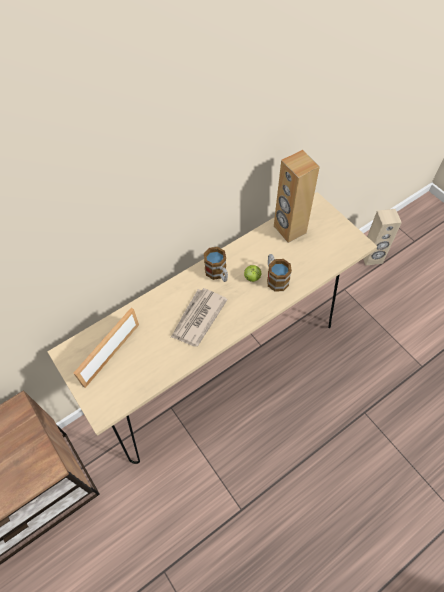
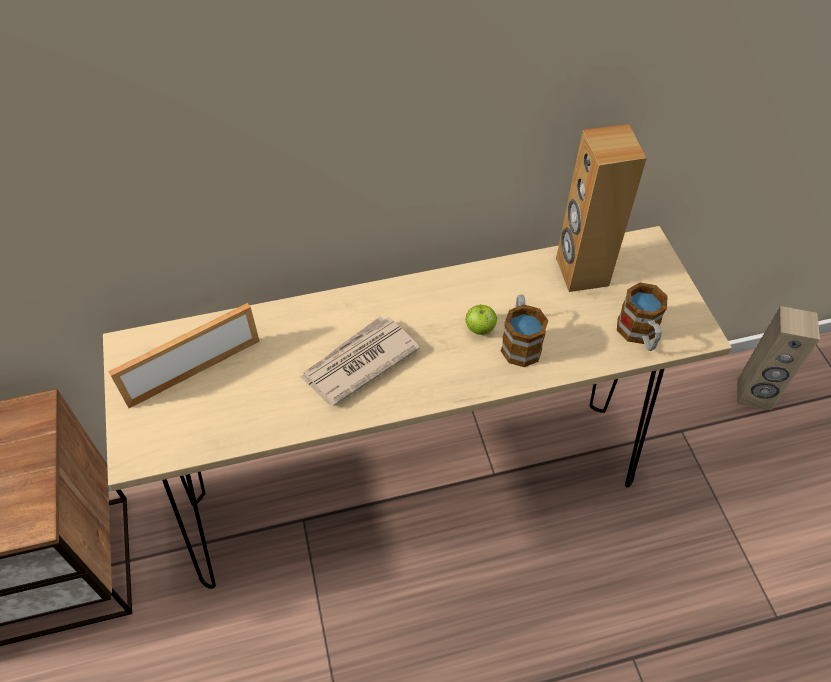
camera: 20 degrees right, 5 degrees down
(218, 274) = (425, 304): mug -> mug (639, 335)

